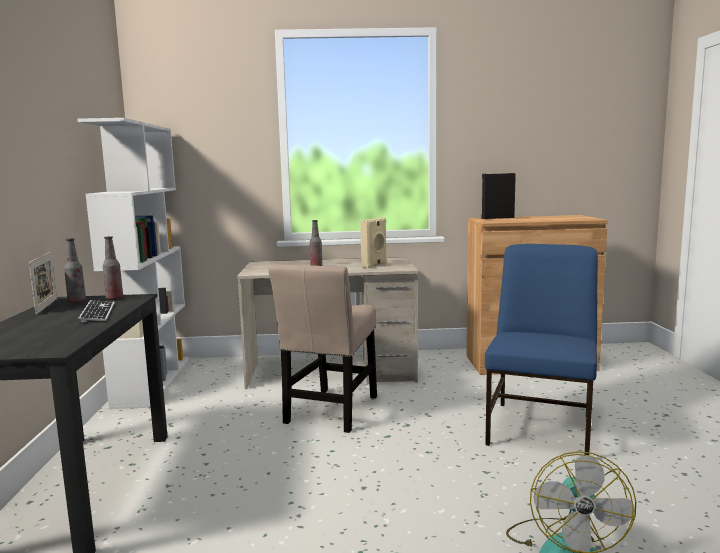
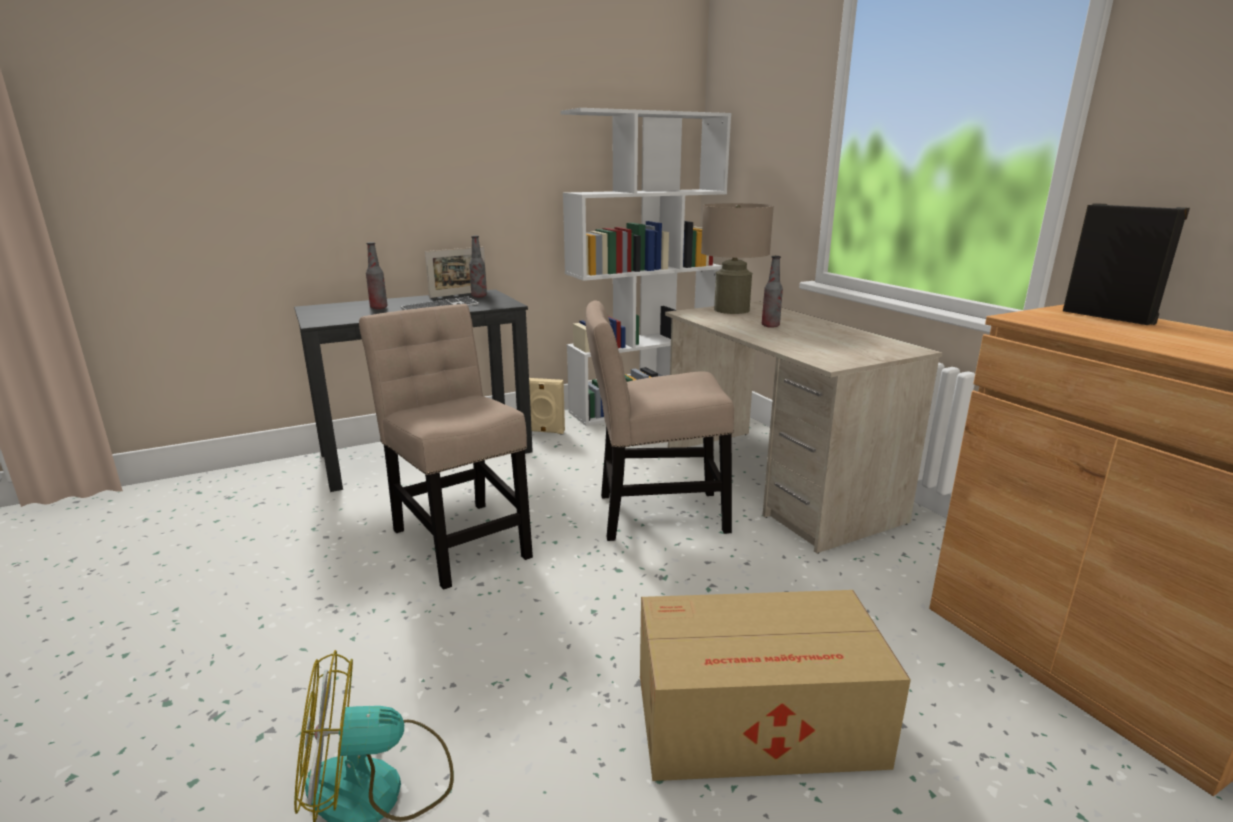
camera: 65 degrees right, 10 degrees up
(114, 298) = (496, 301): bottle -> bottle (379, 308)
(263, 266) = (731, 310): none -> beige table lamp
(286, 489) = (459, 539): none -> beige chair
(375, 265) = (830, 346): beige speaker -> beige speaker (545, 431)
(541, 428) = (760, 720): blue chair -> cardboard box

